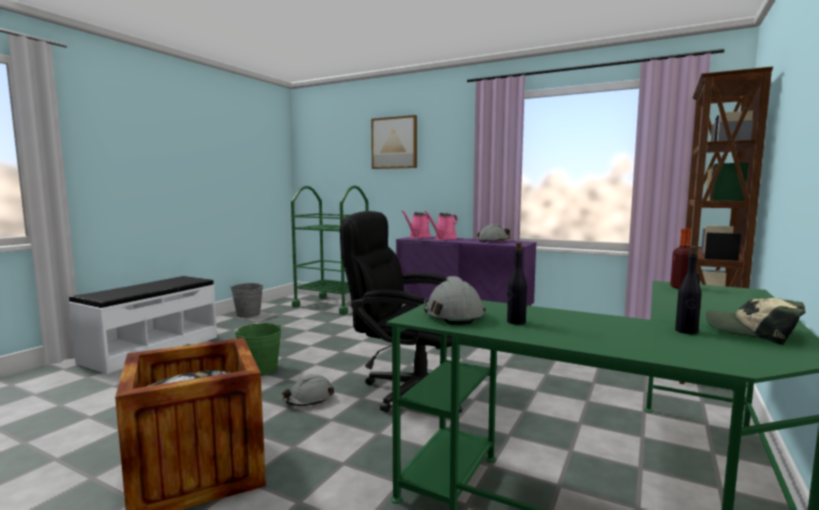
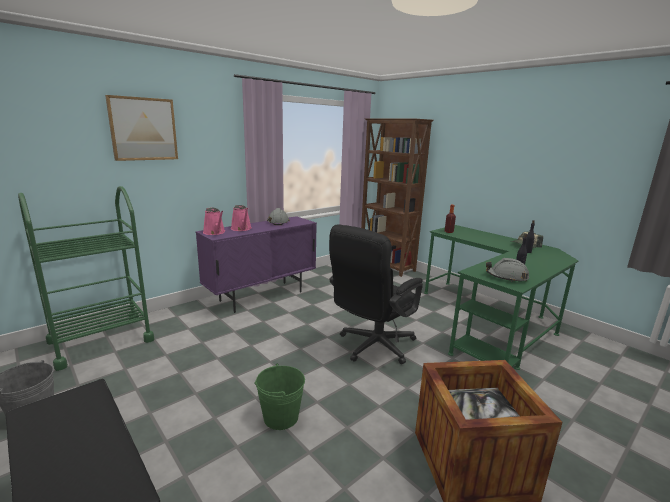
camera: 70 degrees left, 10 degrees up
(309, 400) = (369, 394): grey hard hat -> none

